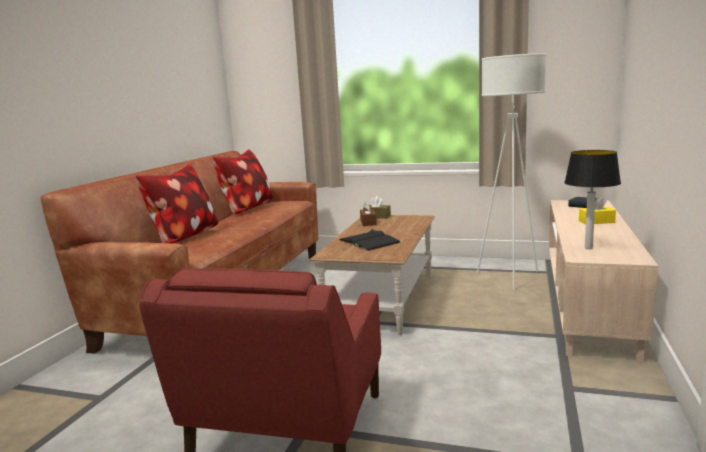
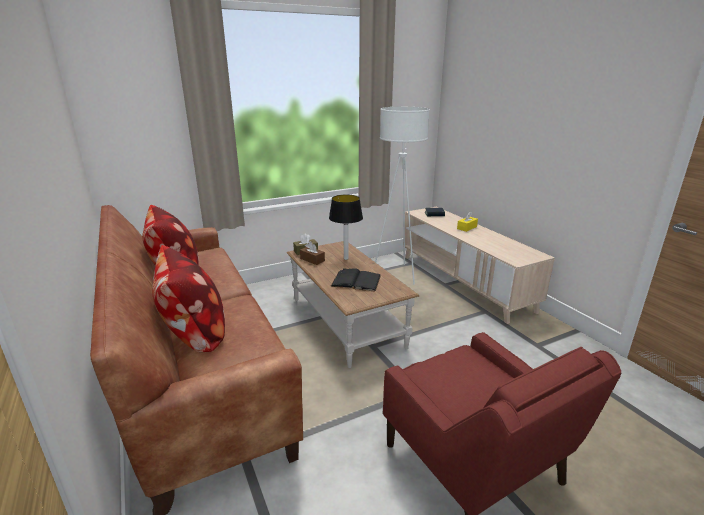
camera: 45 degrees left, 10 degrees up
(588, 248) = (504, 252): table lamp -> table lamp (345, 258)

